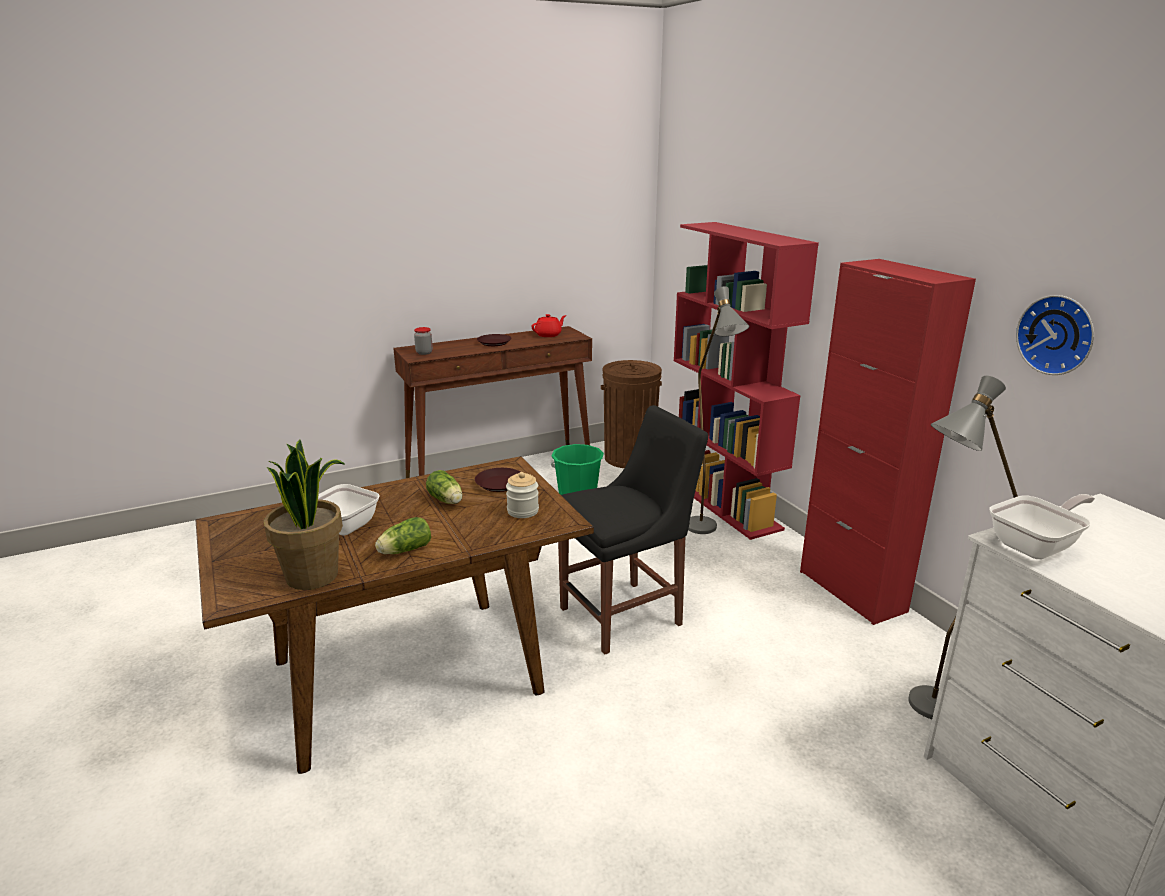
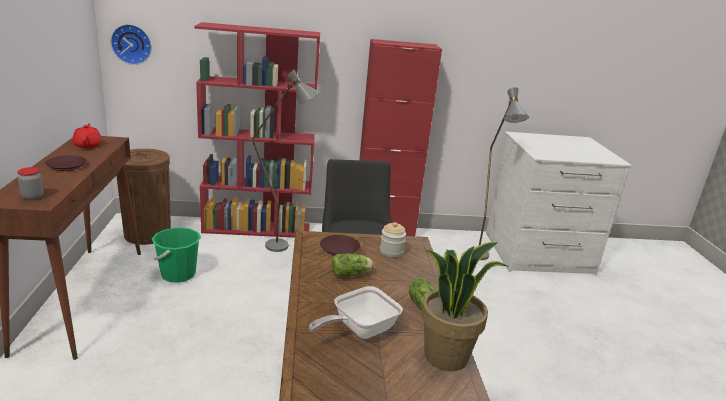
camera: 70 degrees left, 0 degrees up
(1037, 546) = (547, 153): frying pan -> none
(1057, 334) = (477, 66): wall clock -> wall clock (132, 44)

